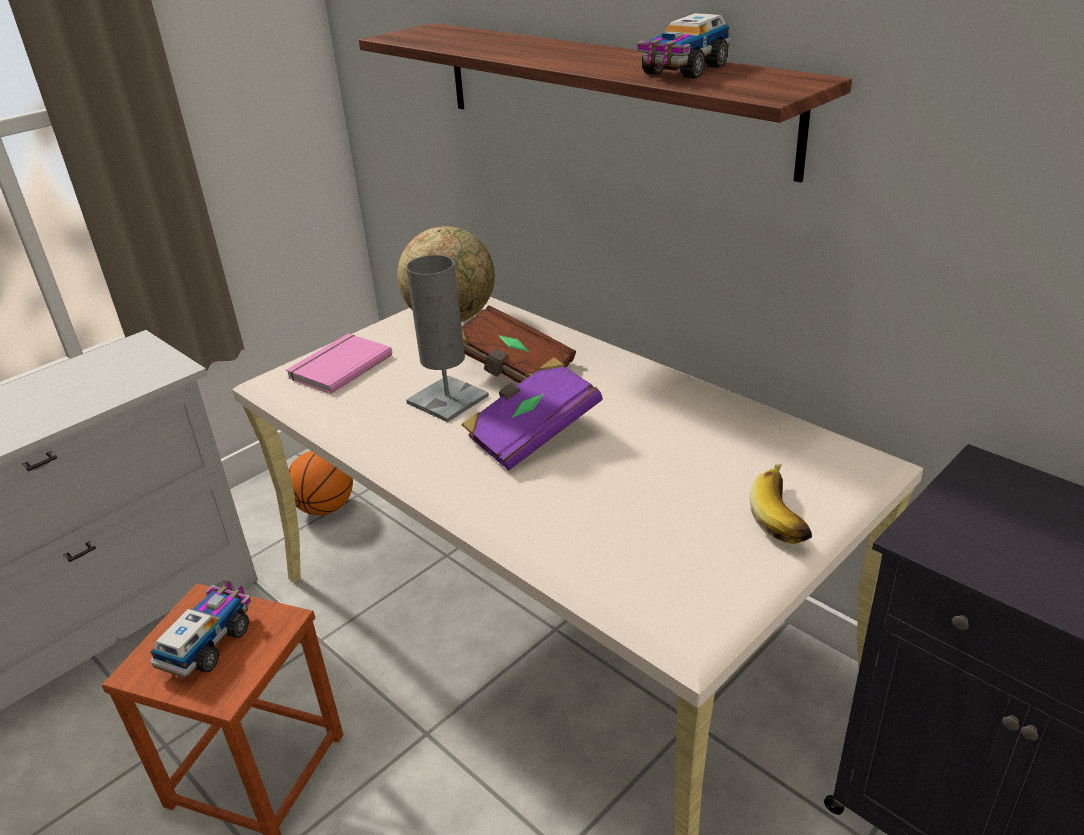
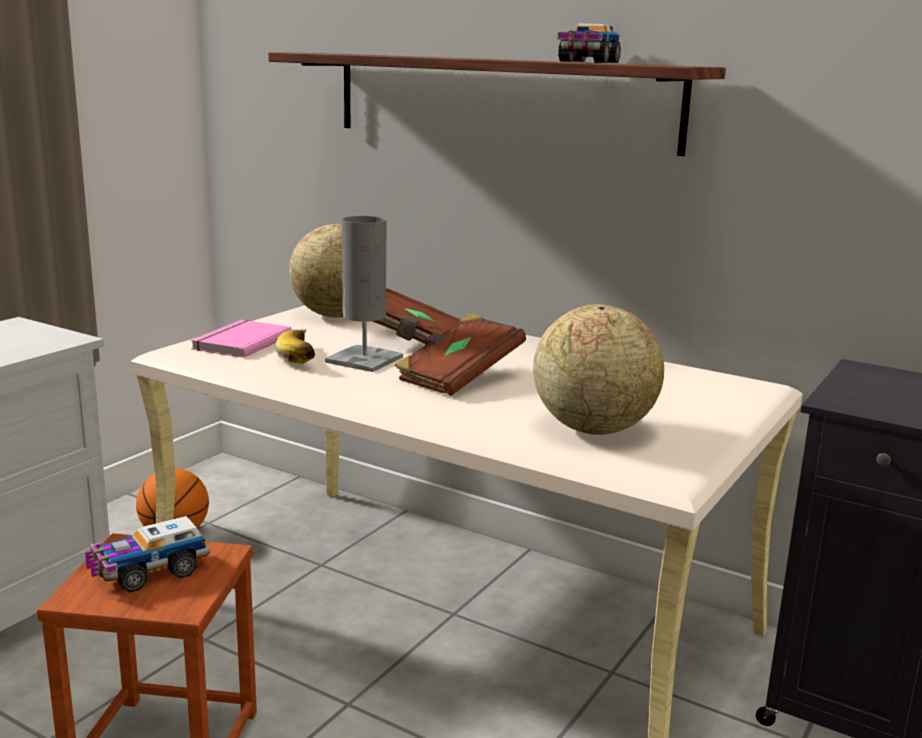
camera: 15 degrees left, 15 degrees down
(209, 642) = (148, 572): toy truck -> toy truck turned 135 degrees counterclockwise
(532, 434) = (458, 377): purple book -> brown book
(638, 537) = (592, 429): none -> globe
(786, 517) = (711, 415): banana -> banana (304, 357)

